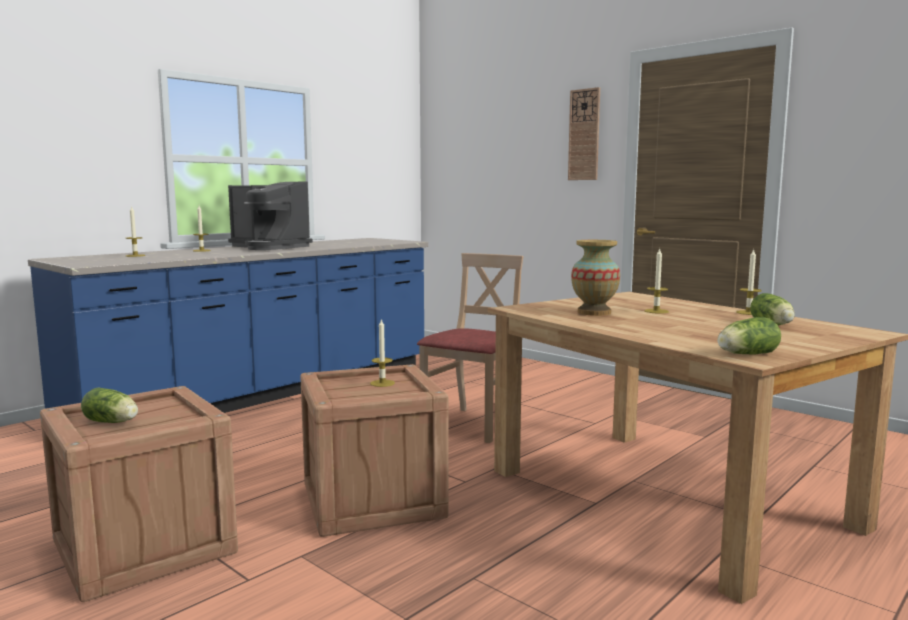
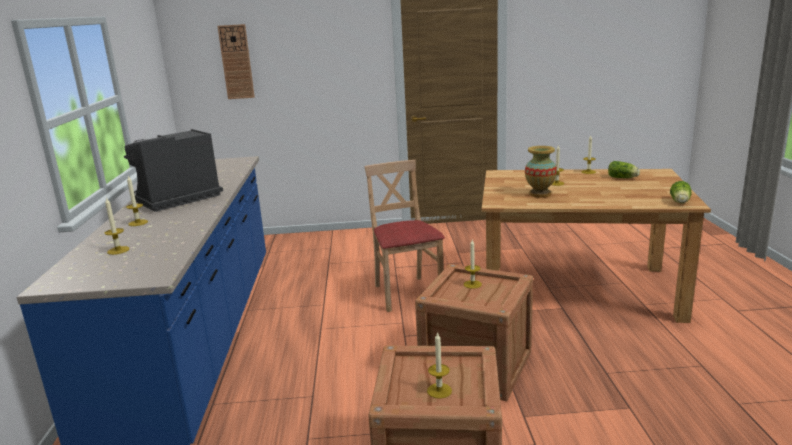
camera: 45 degrees left, 10 degrees up
(113, 422) = (439, 390): lettuce -> candle
(269, 247) = (175, 199): coffee machine -> coffee machine turned 150 degrees clockwise
(584, 135) = (355, 46): wall clock -> wall clock (236, 62)

